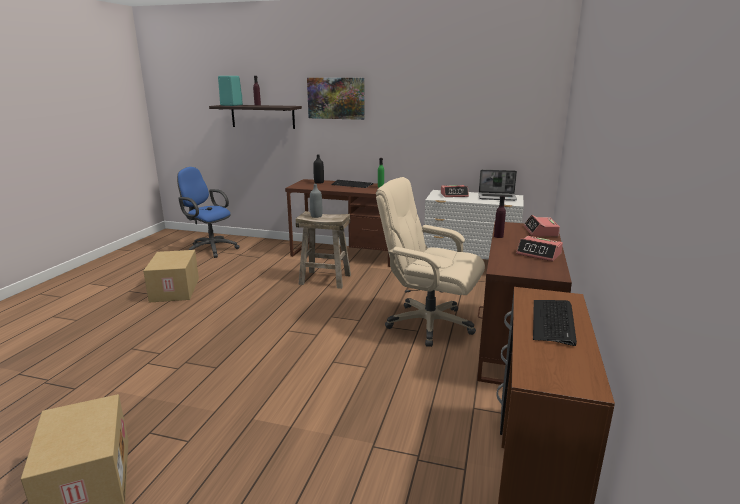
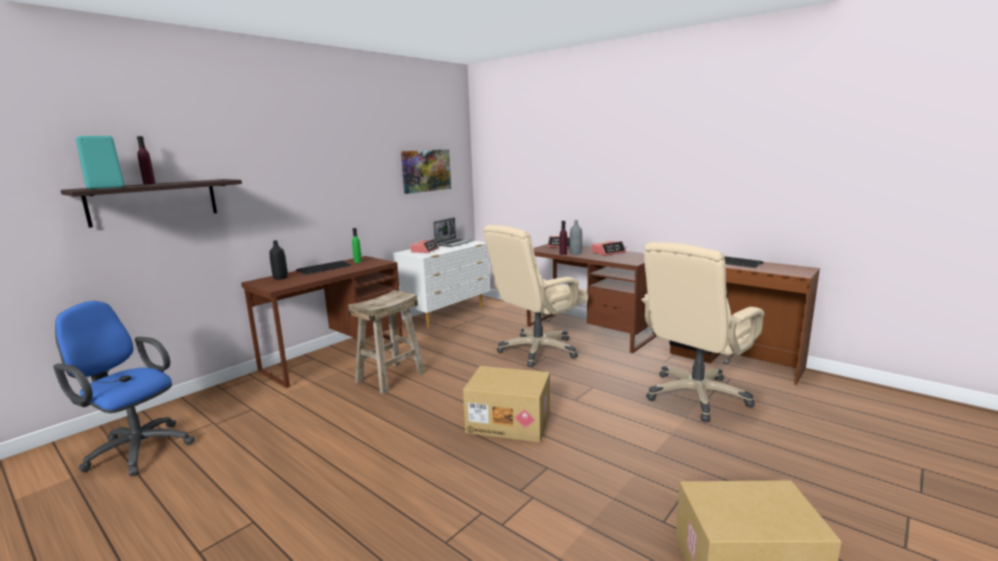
camera: 65 degrees left, 5 degrees down
(176, 290) = (273, 492): cardboard box -> cardboard box (509, 422)
(210, 249) = (137, 448): blue office chair -> blue office chair turned 60 degrees clockwise
(316, 216) = (377, 302): grey bottle -> grey bottle (575, 253)
(336, 98) = (274, 164): picture -> picture (426, 170)
(389, 439) = (696, 396): none -> beige office chair

